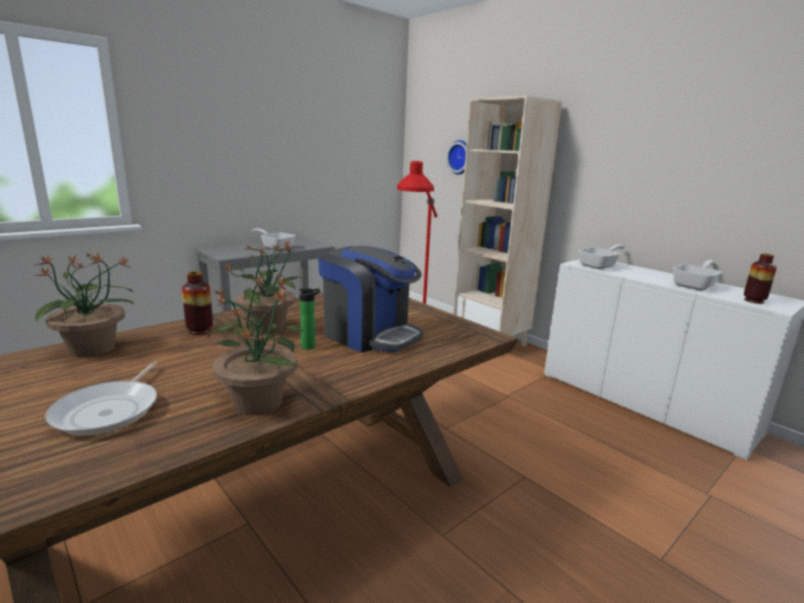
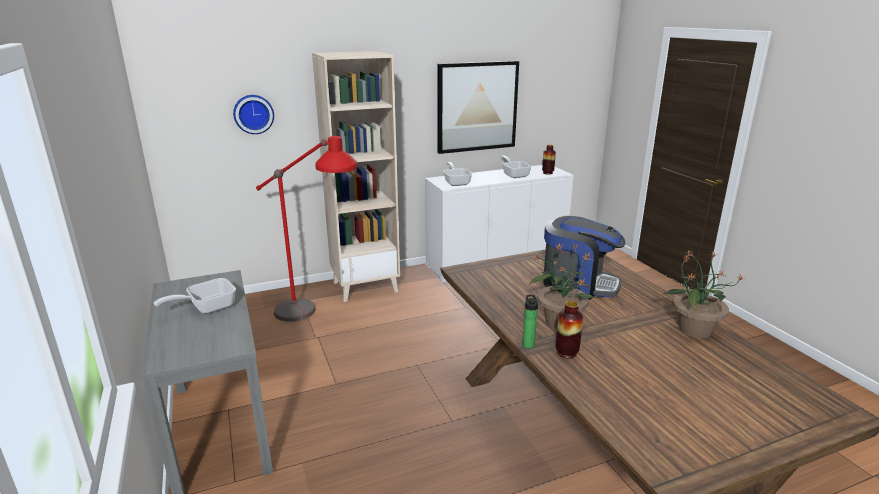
camera: 70 degrees left, 5 degrees up
(93, 349) = (613, 406): potted plant -> none
(110, 410) = (721, 382): frying pan -> none
(310, 346) = (602, 307): bottle -> bottle (528, 344)
(369, 335) = (578, 284): coffee machine -> coffee machine turned 60 degrees clockwise
(684, 181) = (477, 107): none -> picture

